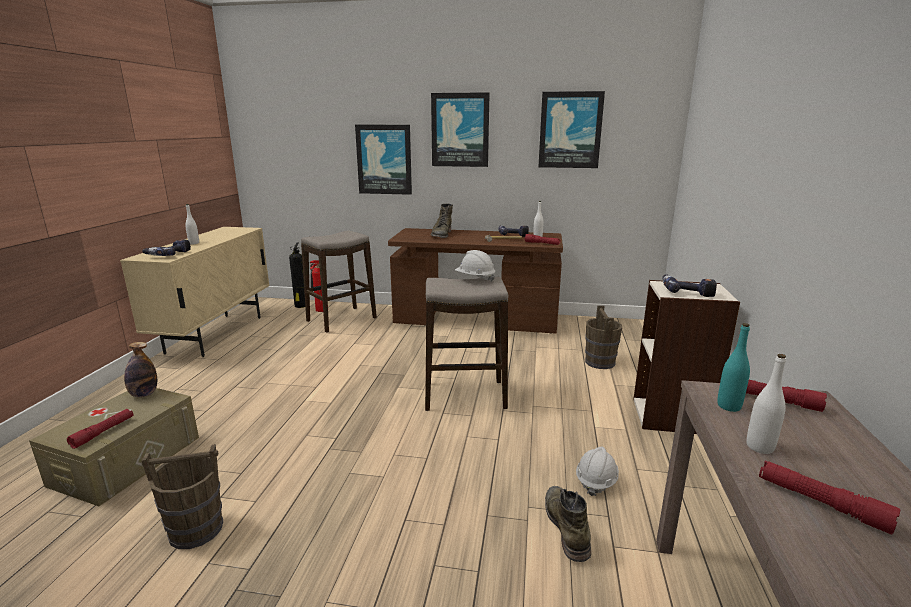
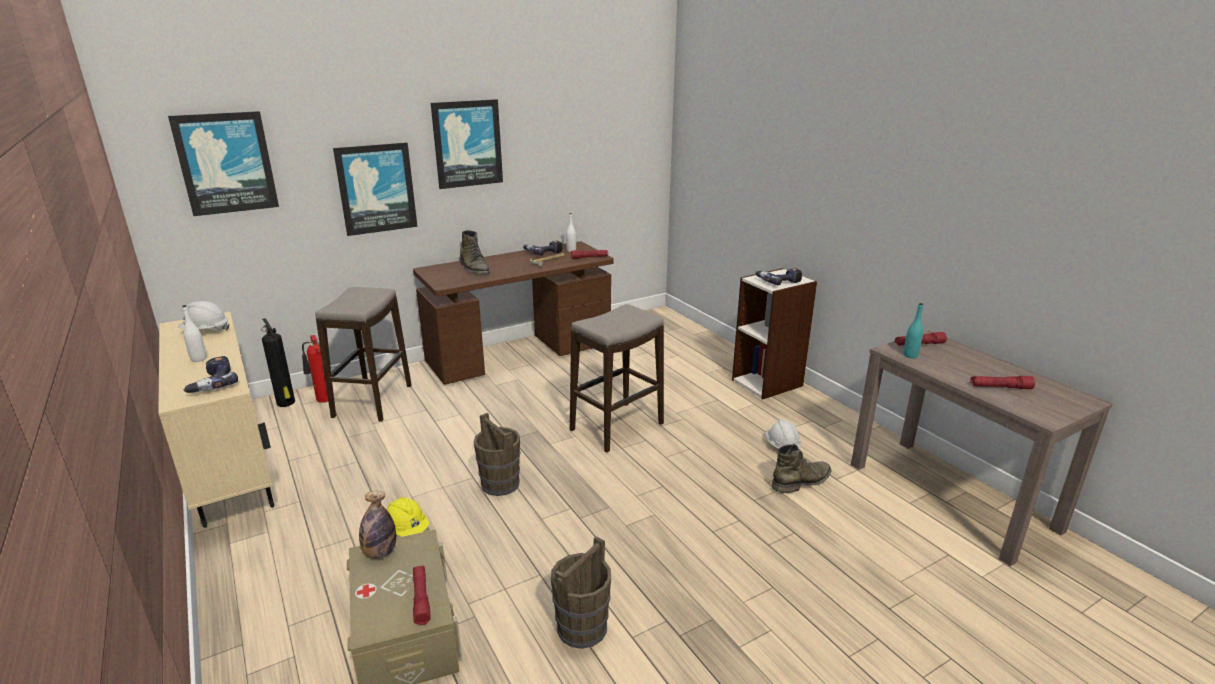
camera: 40 degrees left, 5 degrees up
(231, 400) = (407, 529): none -> yellow hard hat
(475, 278) = (615, 311): white hard hat -> white hard hat (205, 331)
(566, 526) = (802, 481): green boot -> green boot turned 105 degrees clockwise
(570, 130) = (579, 134): picture -> picture (226, 163)
(600, 362) = (673, 358): brown bucket -> brown bucket (500, 484)
(759, 447) = (950, 372): white bottle -> none

